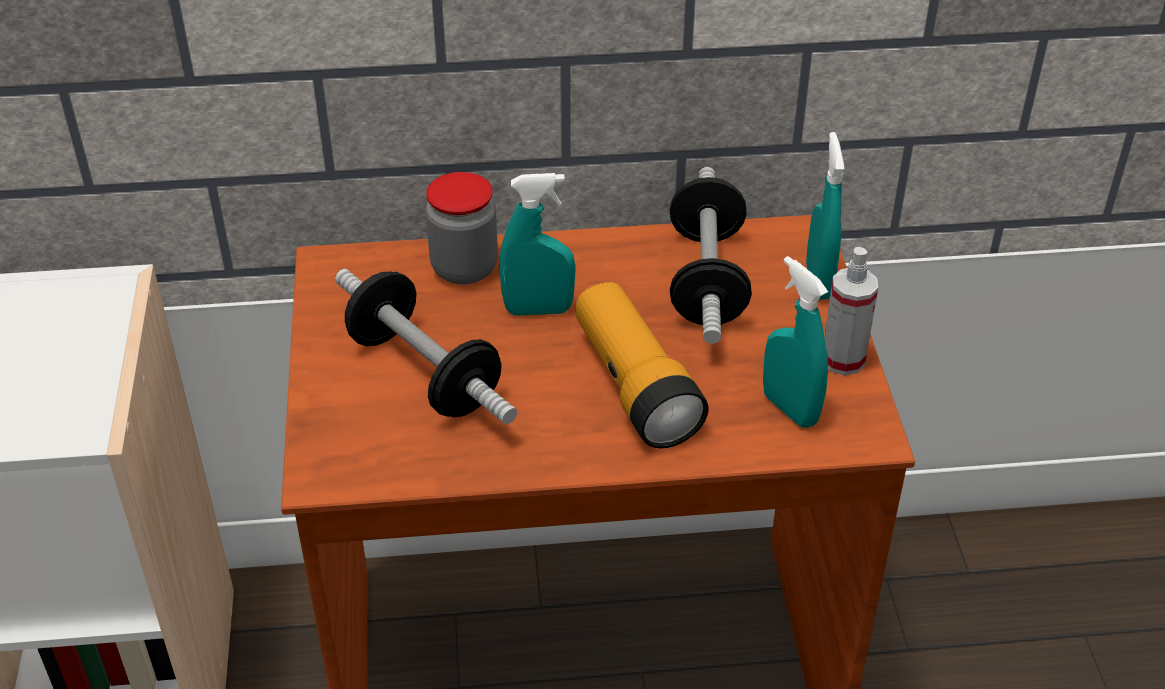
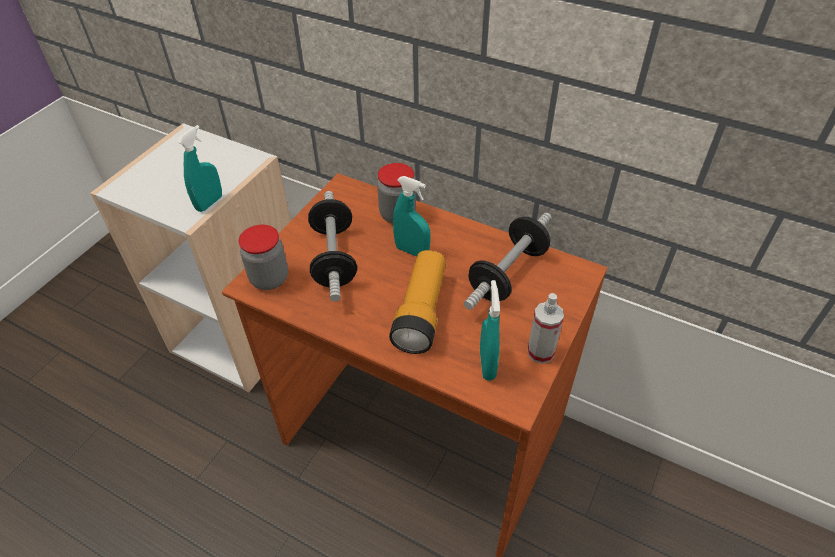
camera: 35 degrees right, 5 degrees up
(347, 451) = (269, 278): none -> jar
(818, 282) = (567, 302): turquoise spray bottle -> turquoise spray bottle (209, 203)

